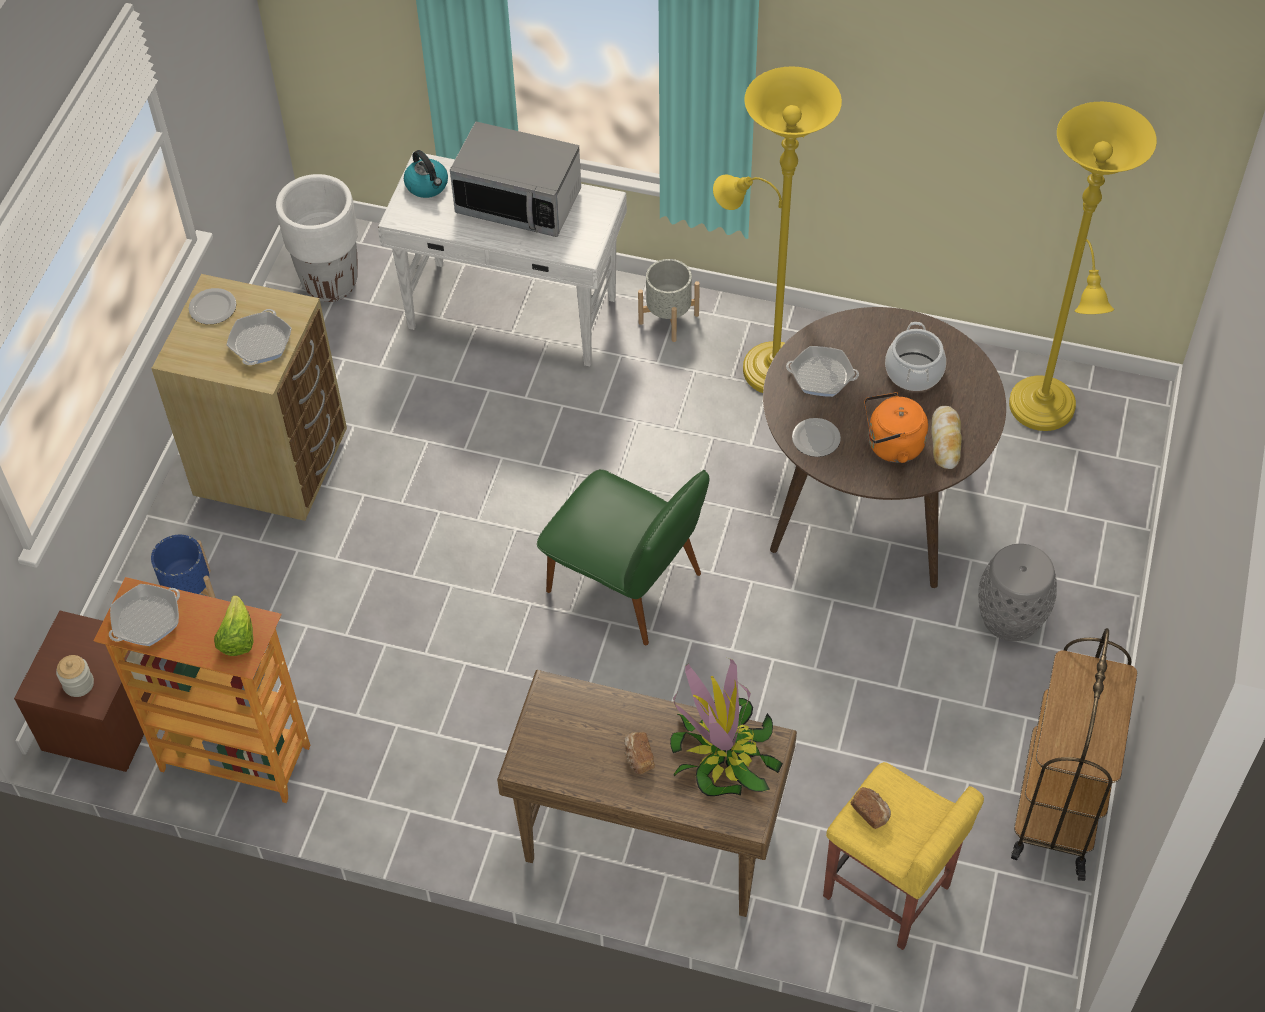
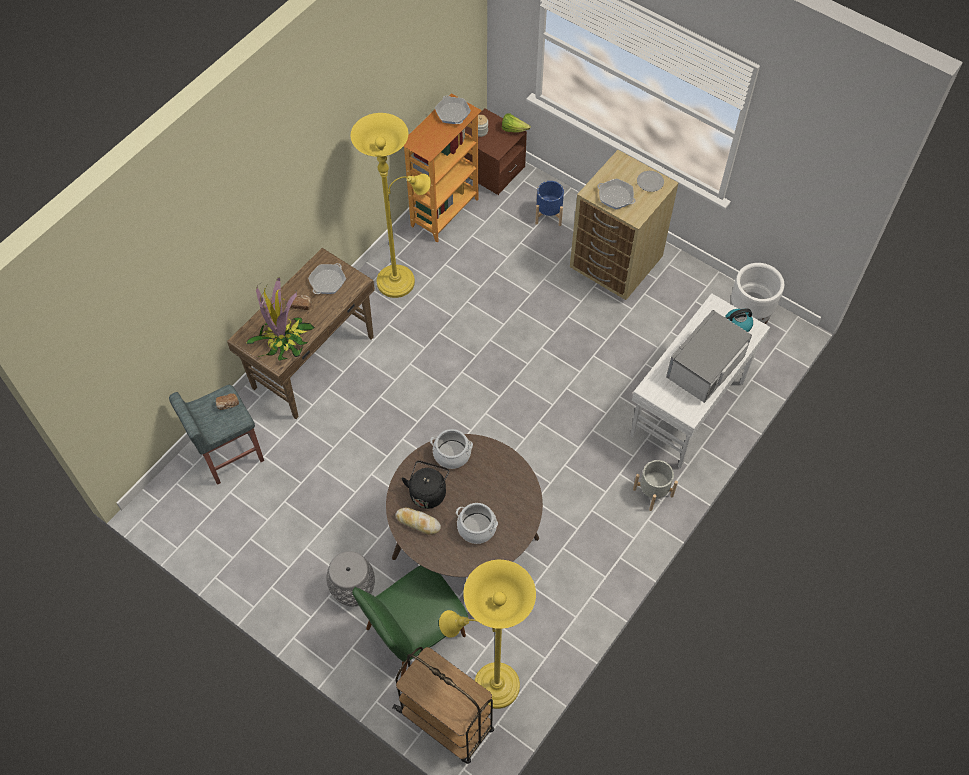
camera: 110 degrees right, 5 degrees up
(237, 638) = (424, 143): lettuce -> lettuce (513, 129)
(624, 582) = (469, 403): green chair -> green chair (415, 632)
(767, 366) = (593, 533): yellow floor lamp -> yellow floor lamp (400, 279)
(815, 438) = (452, 454): plate -> cooking pot
(821, 376) = (496, 476): frying pan -> frying pan (327, 281)
(888, 892) = (229, 455): yellow stool -> grey stool
(891, 446) = (428, 492): orange kettle -> black kettle
(1059, 802) = (232, 559): brown cart -> brown cart (446, 721)

